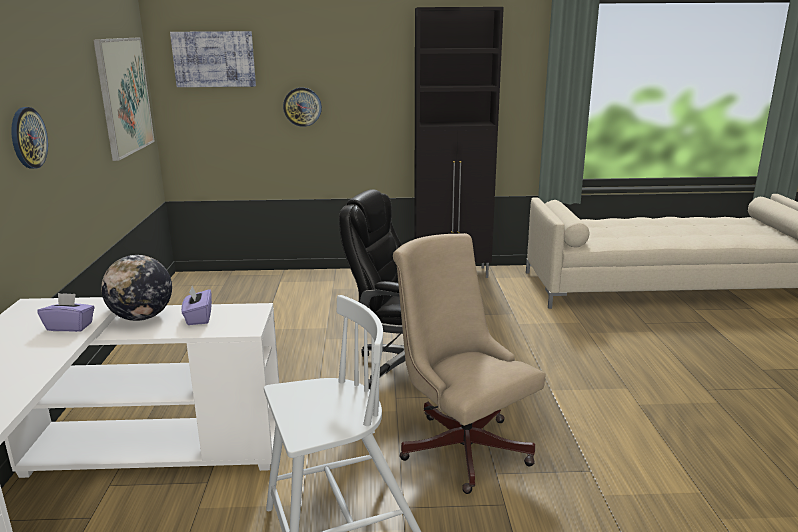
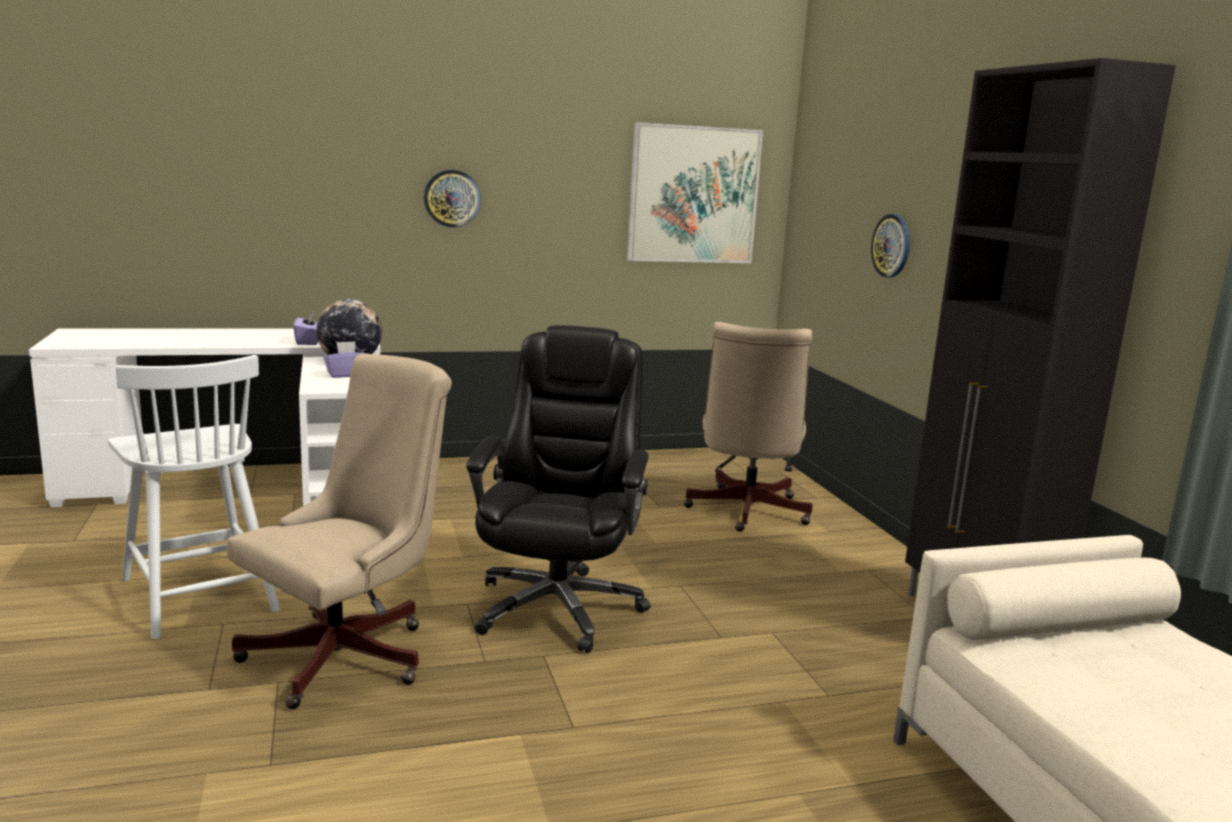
camera: 75 degrees right, 5 degrees down
(214, 59) = (833, 164): picture -> none
(293, 296) = (745, 512): none -> beige office chair

